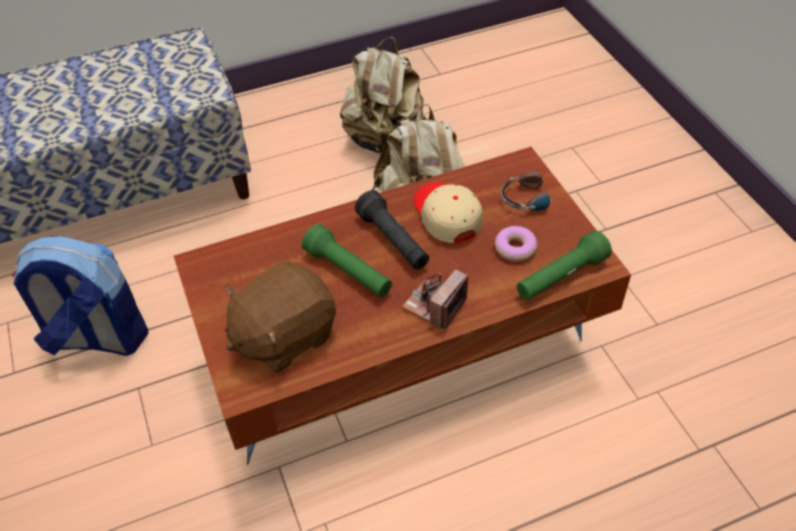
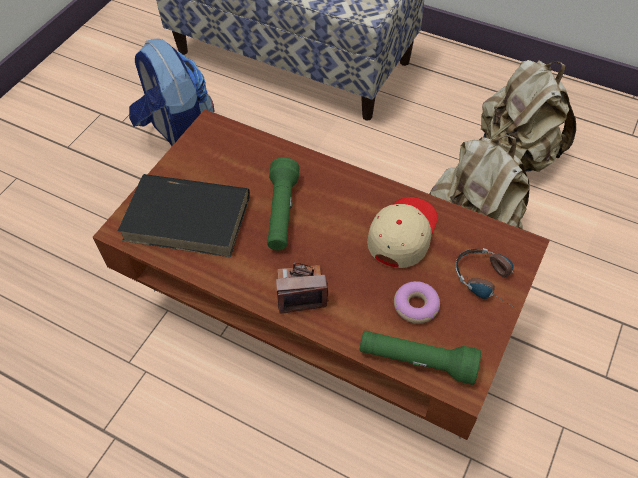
camera: 50 degrees right, 5 degrees up
(284, 335) = (188, 218): brown plush toy -> black book
(393, 241) = (339, 219): black flashlight -> none

